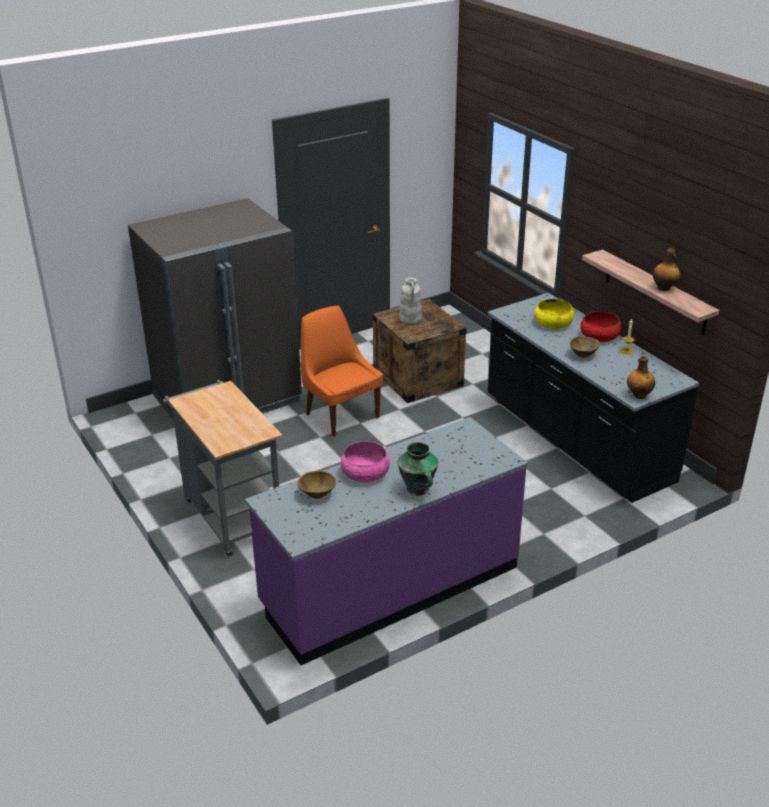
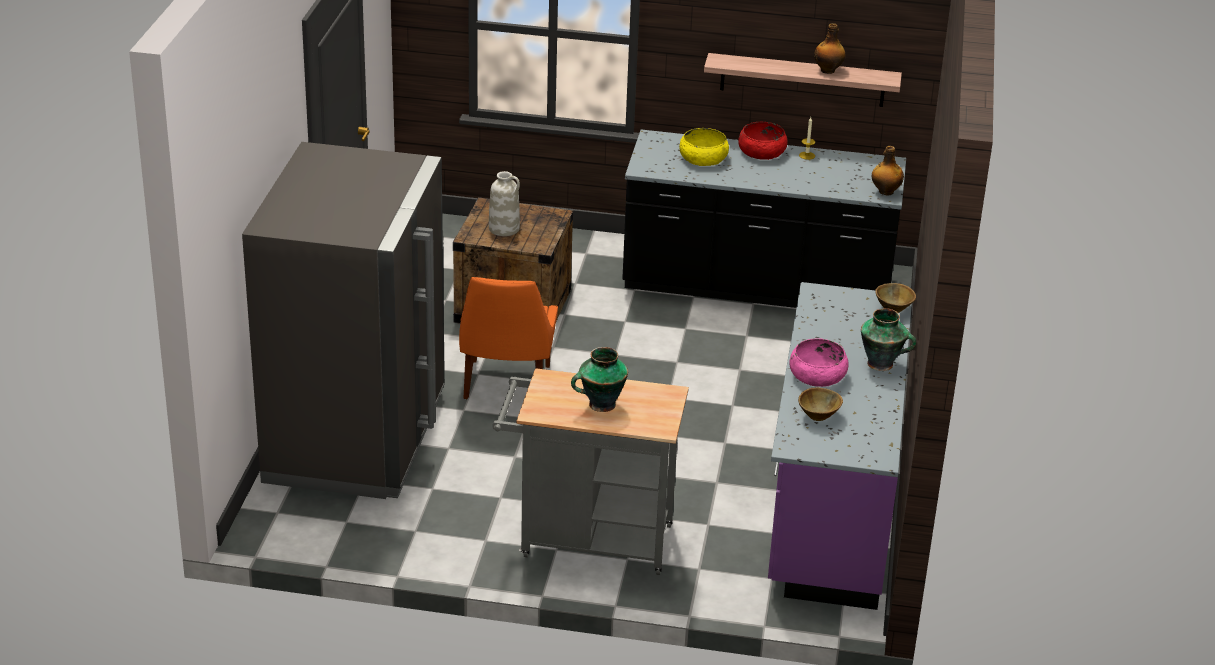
camera: 50 degrees left, 0 degrees up
(220, 416) = (600, 405): none -> vase
(340, 414) = (506, 385): orange chair -> orange chair turned 90 degrees counterclockwise
(583, 355) = (782, 177): brown bowl -> brown bowl (893, 309)

